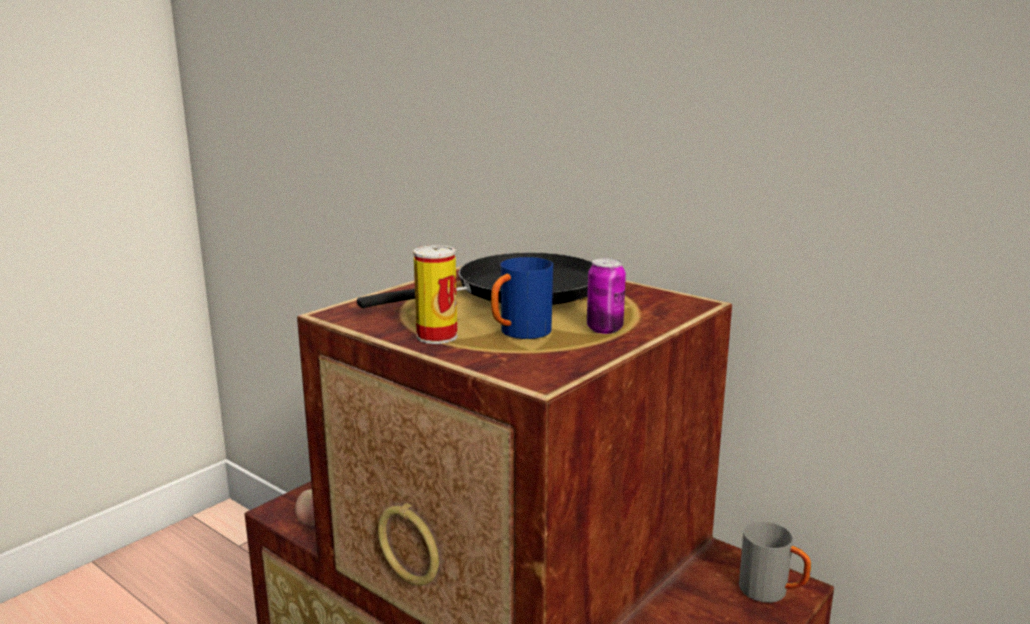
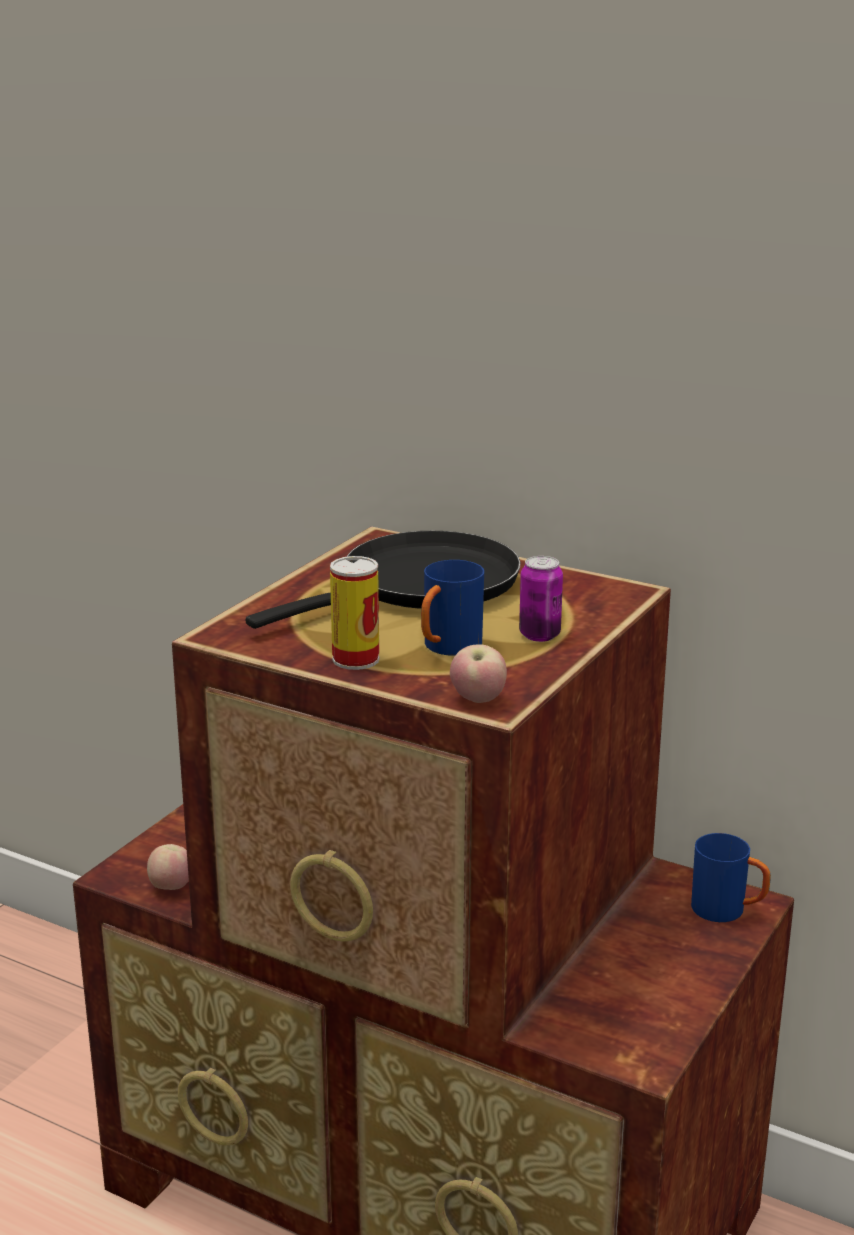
camera: 10 degrees left, 5 degrees up
(527, 373) = (478, 700): none -> apple
(772, 592) = (728, 911): grey mug -> blue mug

